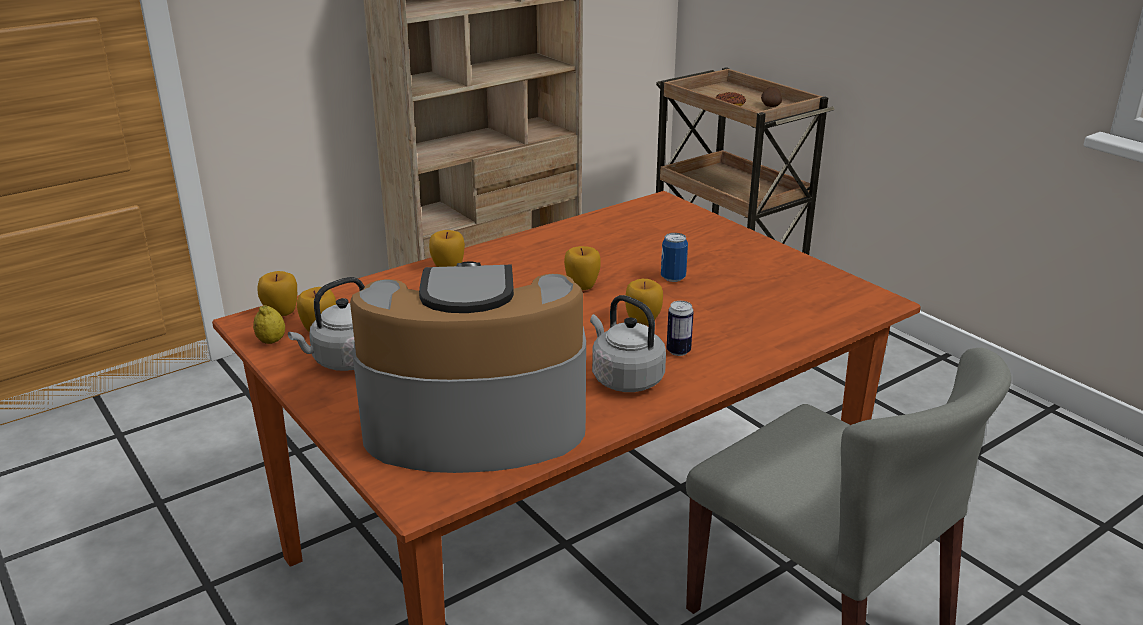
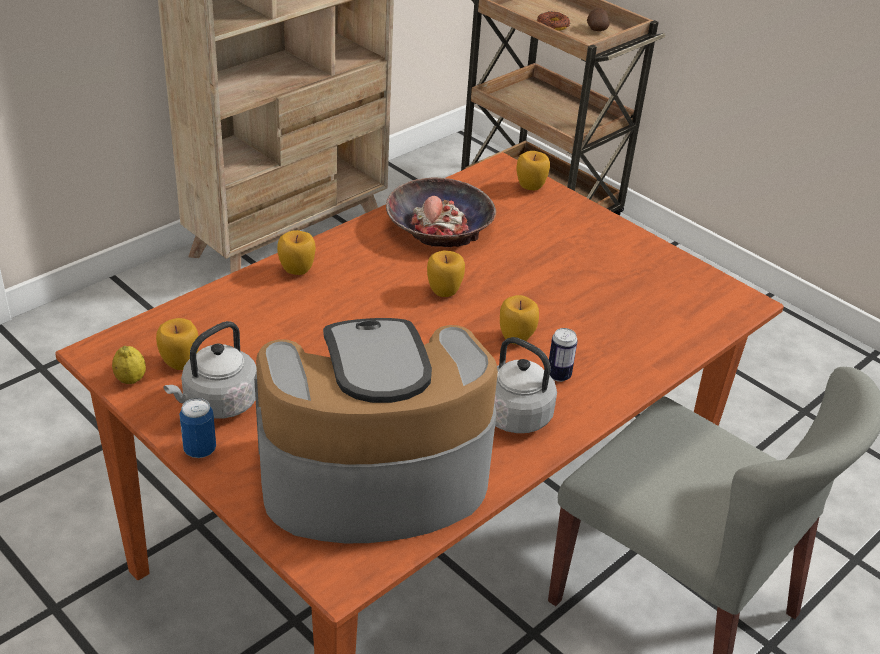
camera: 10 degrees left, 10 degrees up
(281, 313) = (130, 340): apple -> apple (530, 187)
(590, 241) = (440, 227): none -> bowl
(673, 278) = (535, 277): can -> can (200, 450)

